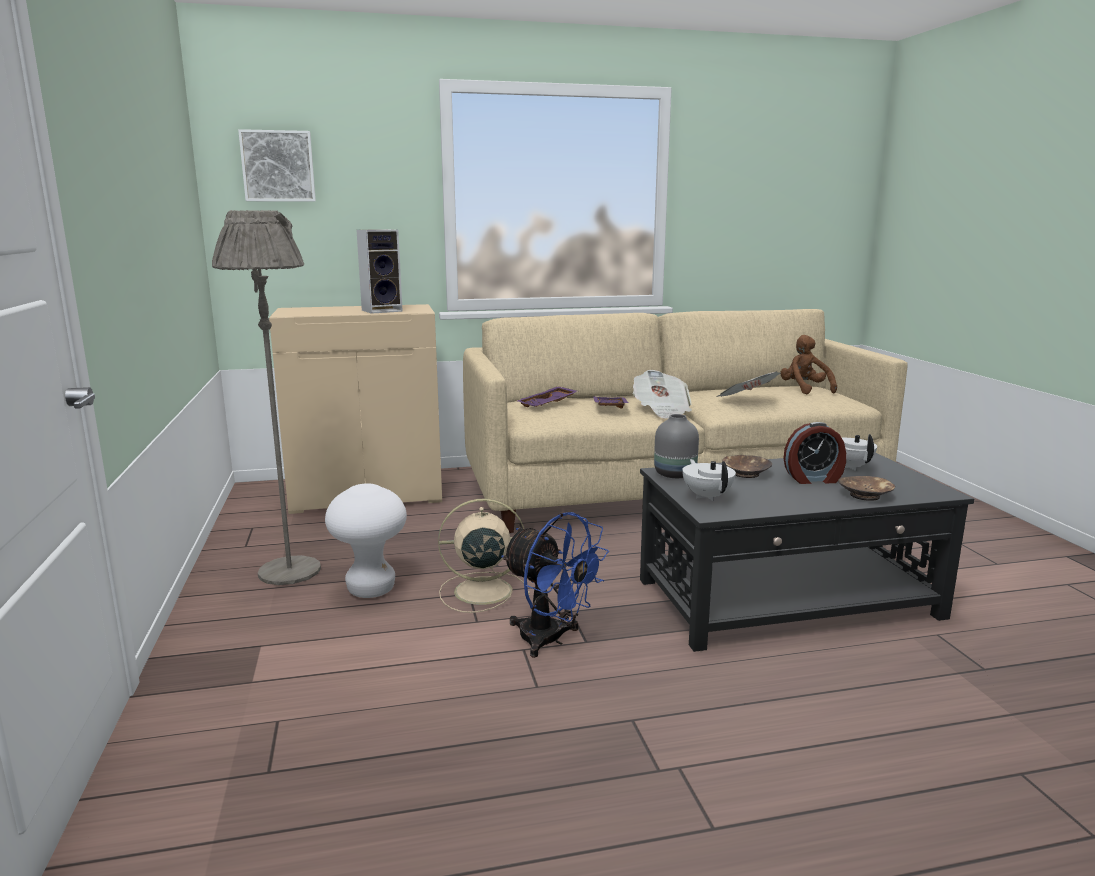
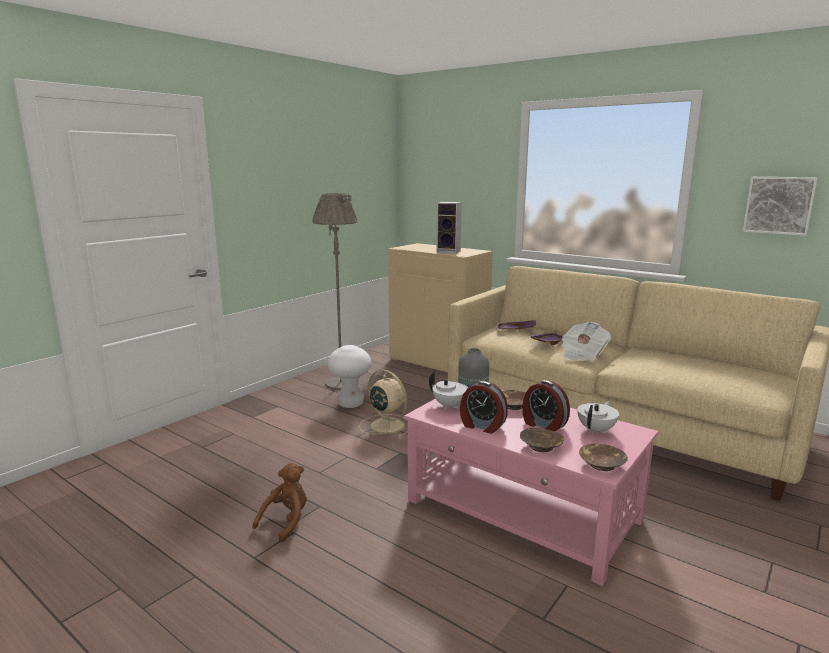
camera: 50 degrees right, 0 degrees up
(278, 166) = (433, 161): picture -> picture (779, 205)
(551, 640) = (364, 459): blue fan -> none
(707, 496) = (450, 406): white teapot -> white teapot turned 90 degrees clockwise
(746, 401) = (656, 365): newspaper -> none
(783, 500) = (482, 426): none -> alarm clock
(788, 598) = (523, 511): black coffee table -> pink coffee table
(804, 389) = (747, 373): brown plush toy -> brown plush toy (286, 521)
(928, 489) = (602, 464): none -> brown bowl

